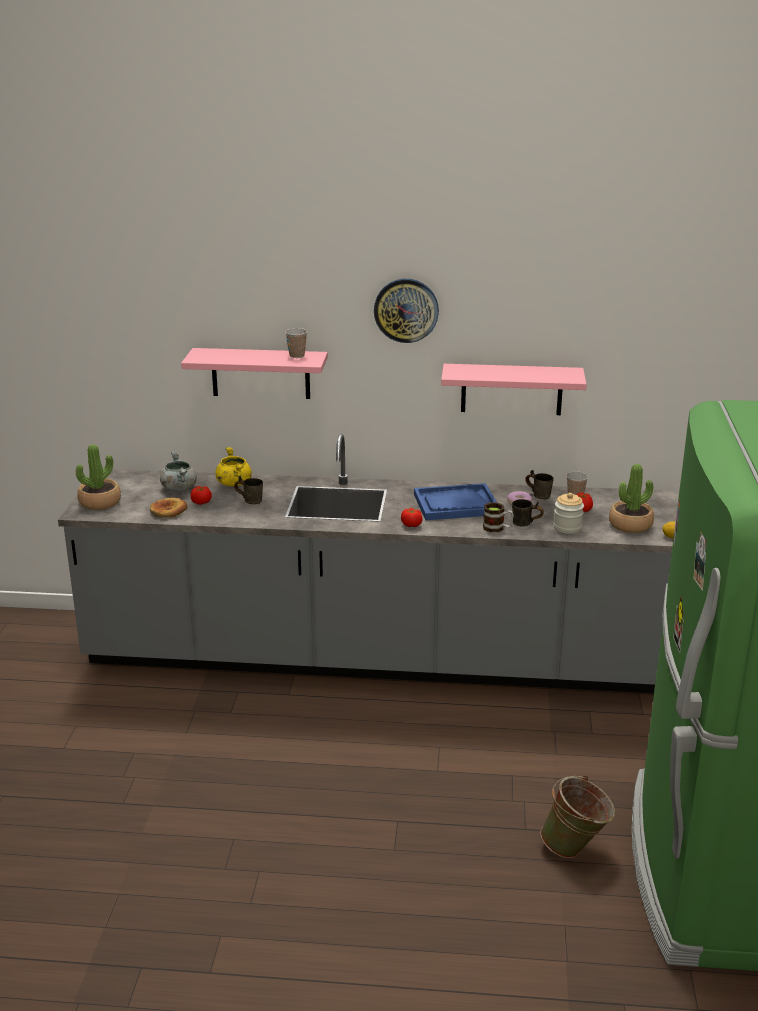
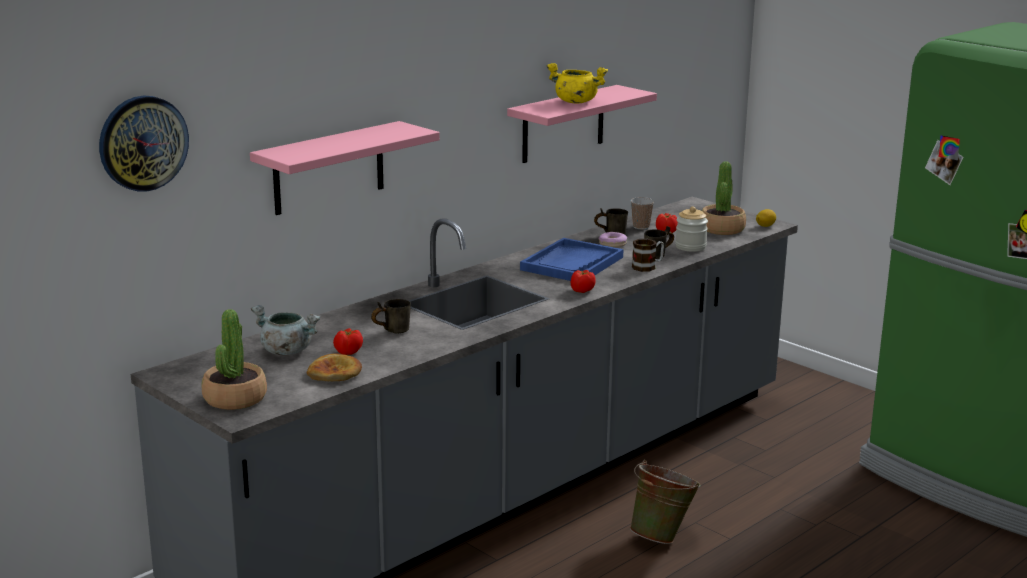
camera: 50 degrees left, 5 degrees down
(234, 483) = (332, 325): yellow cooking pot -> yellow cooking pot (575, 102)
(297, 355) = (385, 130): cup -> none
(406, 310) = (473, 50): wall clock -> wall clock (143, 143)
(575, 849) = (911, 527): green bucket -> green bucket (662, 536)

